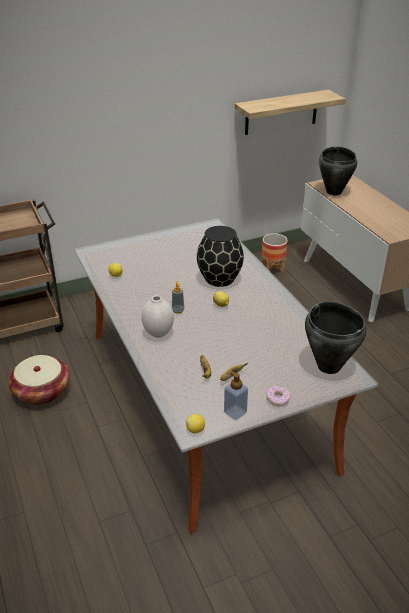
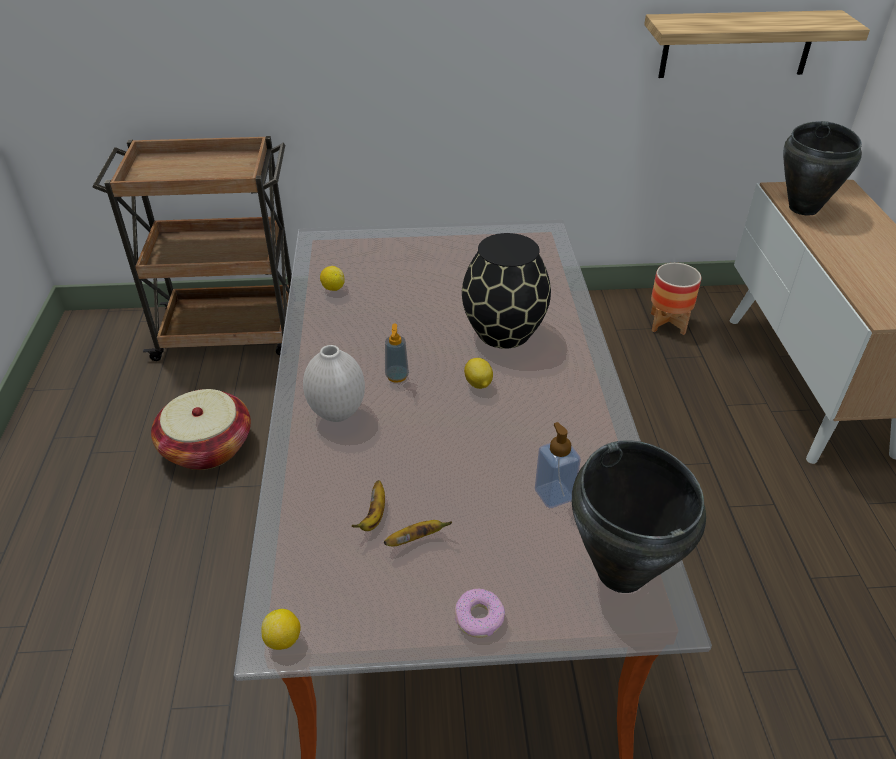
camera: 20 degrees right, 5 degrees up
(235, 412) = (379, 623): soap dispenser -> soap dispenser (554, 494)

